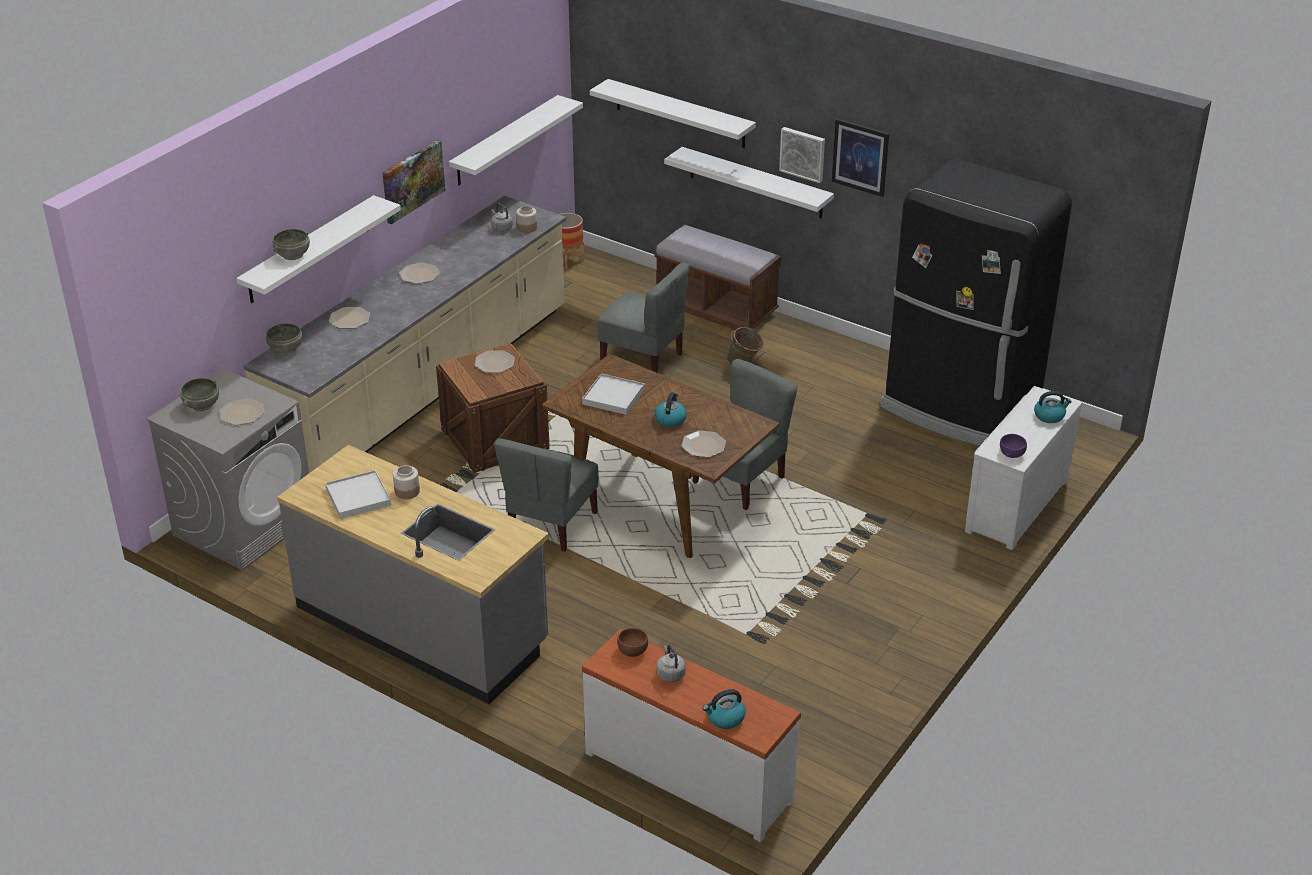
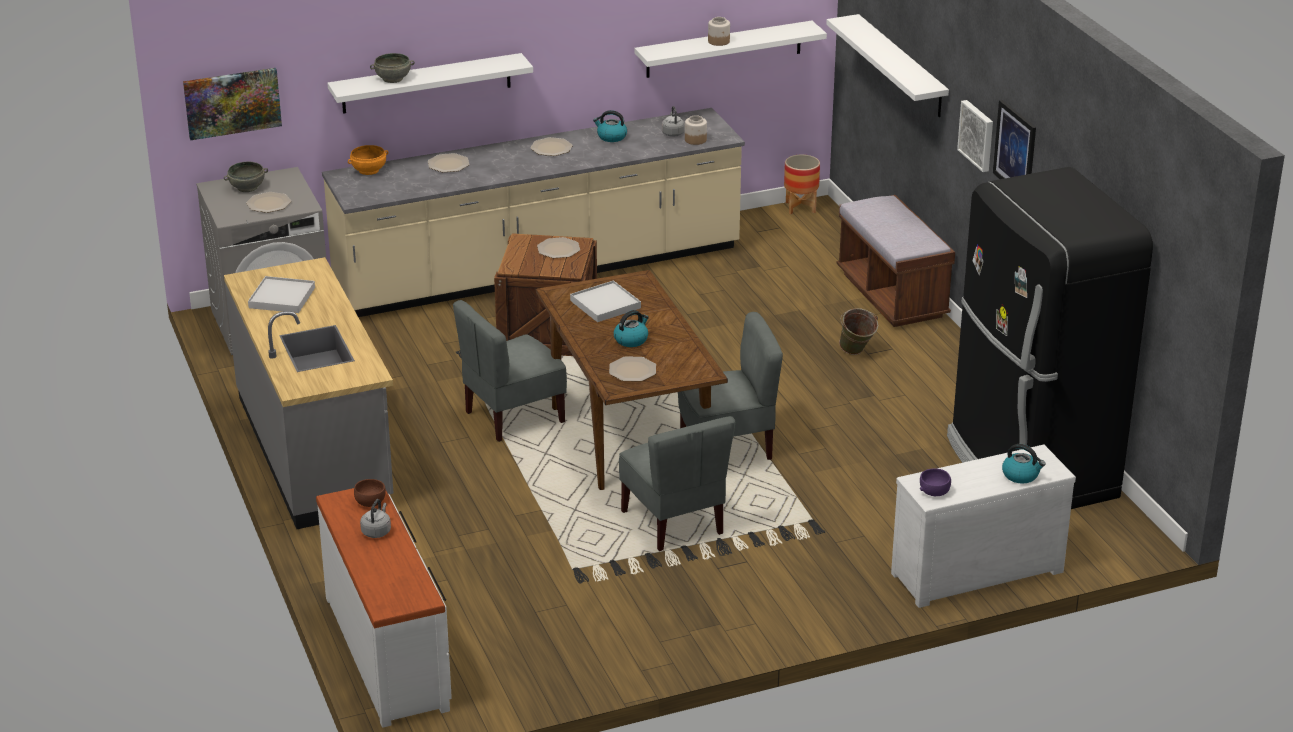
camera: 35 degrees right, 5 degrees down
(286, 349) = (369, 170): grey bowl -> orange bowl
(407, 491) = (324, 307): jar -> jar (719, 41)
(412, 181) = (579, 54): picture -> picture (232, 102)
(643, 359) = (764, 314): grey chair -> grey chair (674, 522)
(725, 718) = (376, 582): kettle -> kettle (611, 137)
(755, 183) = (945, 161): white shelf -> none

